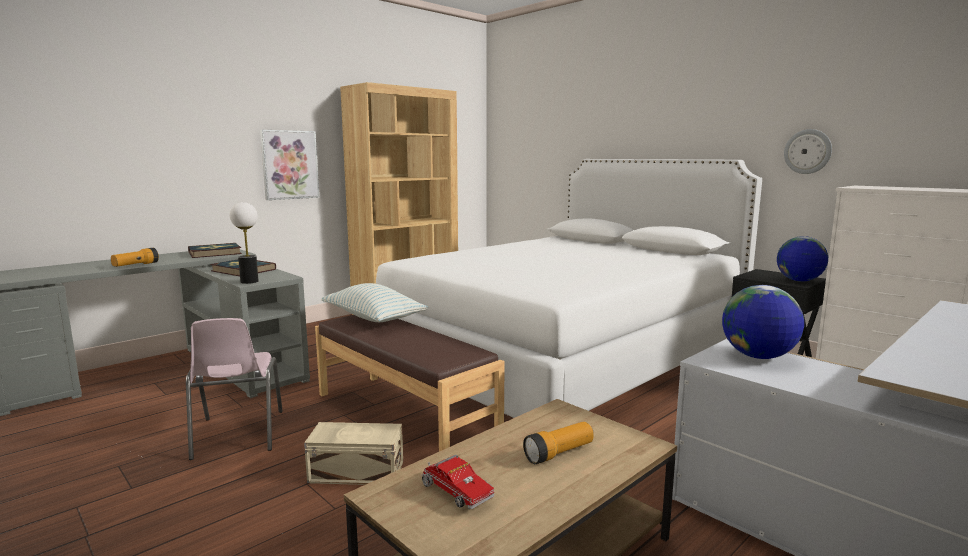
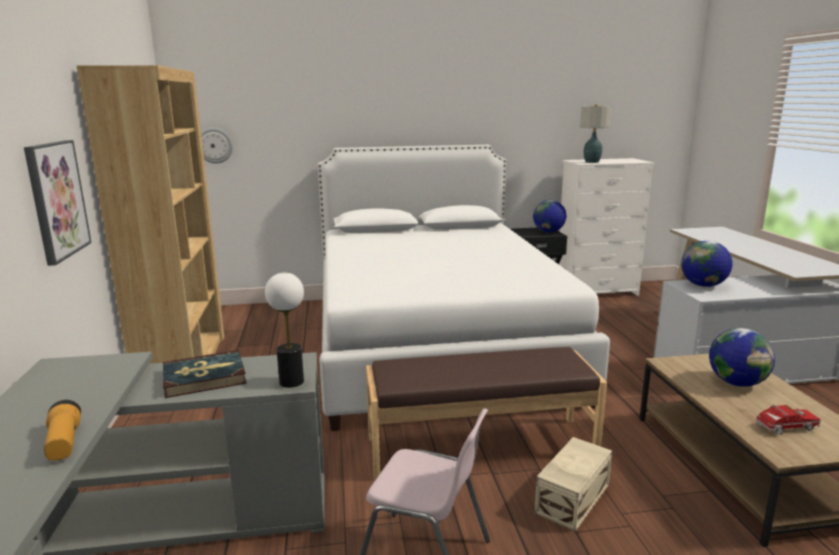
camera: 55 degrees left, 5 degrees up
(215, 253) = (82, 374): book -> none
(373, 318) = (408, 366): pillow -> none
(559, 453) = (737, 383): flashlight -> globe
(807, 151) = (530, 136): wall clock -> wall clock (214, 145)
(875, 187) = (592, 162): none -> table lamp

